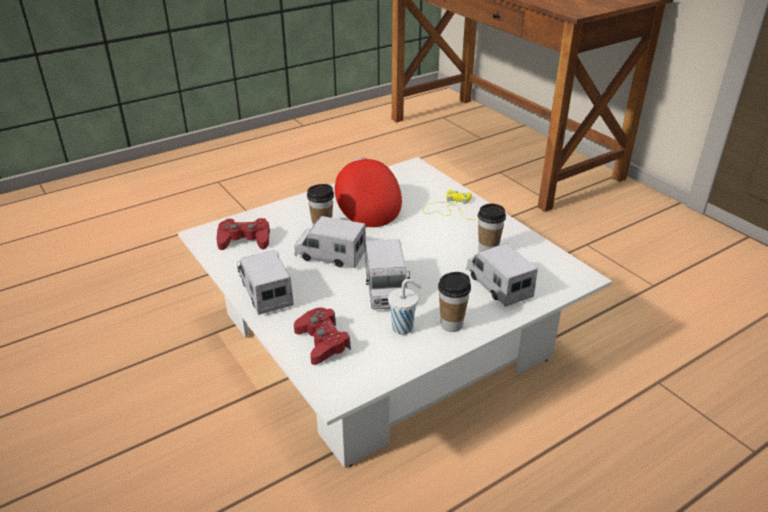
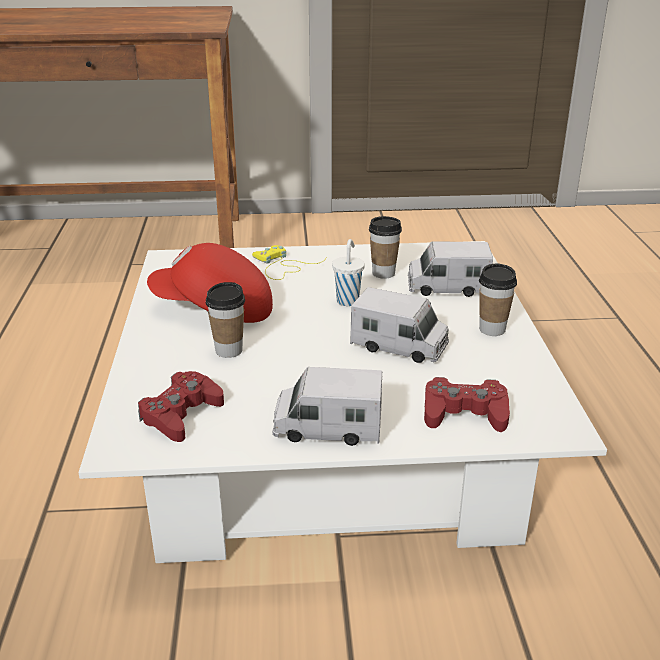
camera: 60 degrees left, 5 degrees down
(330, 255) = (294, 361): toy truck -> none
(404, 328) = (477, 356): white cup -> white cup (348, 300)

